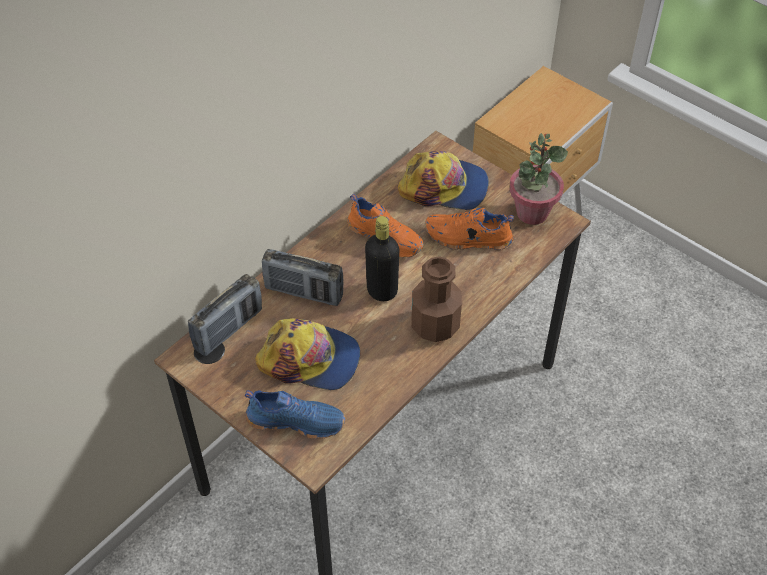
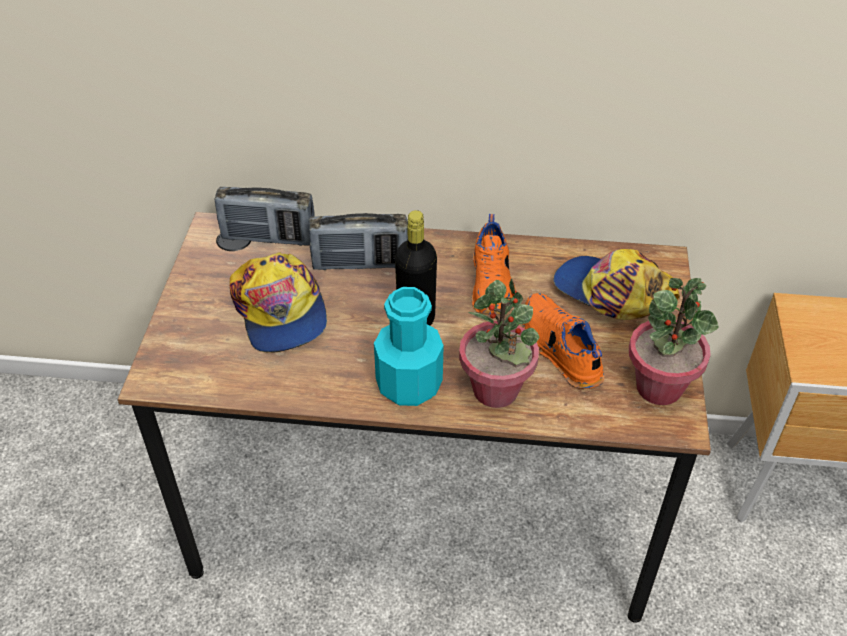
camera: 55 degrees right, 5 degrees down
(296, 420) = (195, 340): blue shoe -> none
(304, 292) = (360, 263): radio -> radio turned 75 degrees counterclockwise
(435, 325) = (409, 384): brown bottle -> turquoise bottle
(444, 187) = (612, 293): cap -> cap turned 150 degrees clockwise
(474, 285) = (496, 390): none -> potted plant

